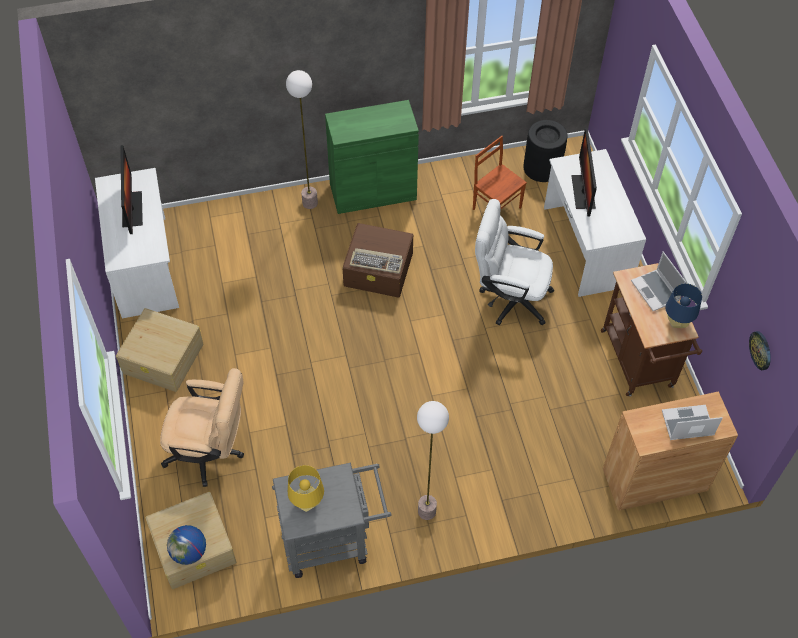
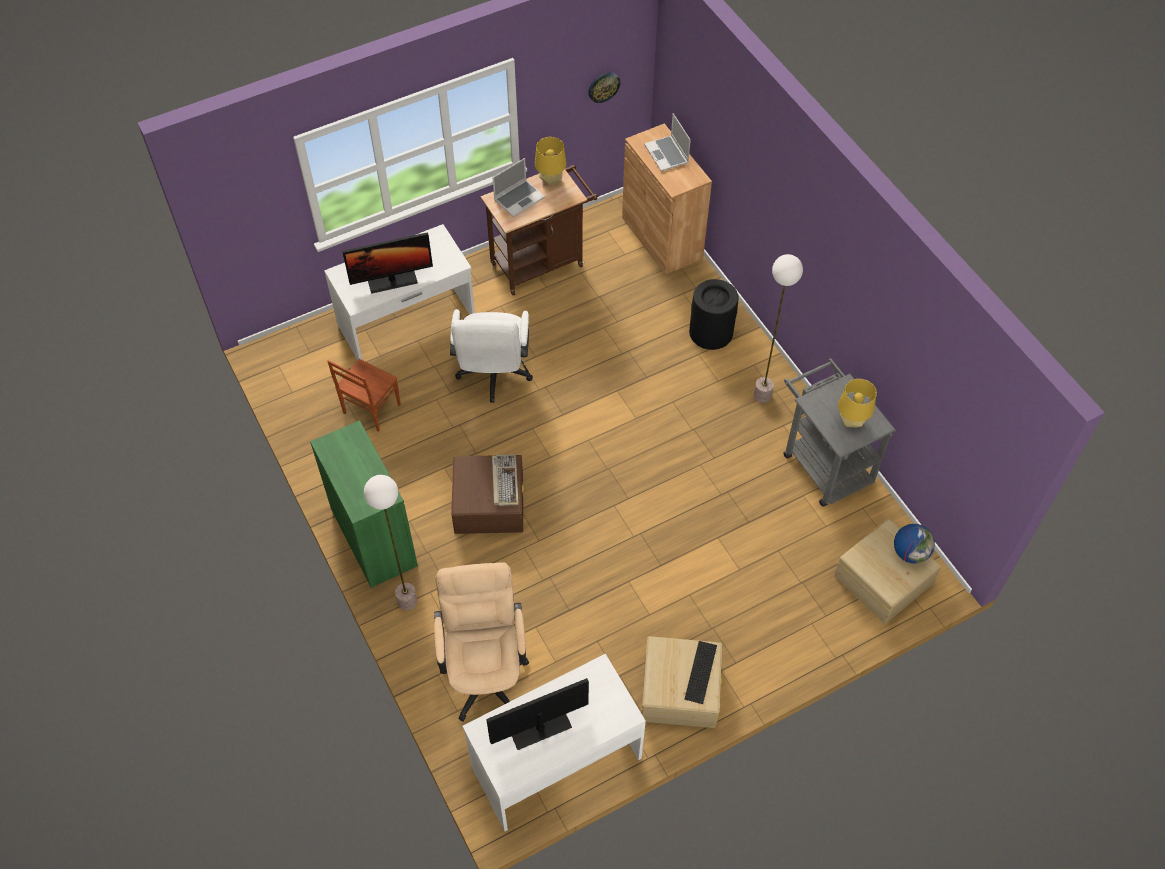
camera: 105 degrees left, 0 degrees up
(152, 352) = (700, 672): none -> keyboard
(211, 452) = (776, 598): beige office chair -> beige office chair (485, 670)
(542, 168) = (301, 377): black trash can -> black trash can (711, 332)
(677, 322) = (550, 180): blue table lamp -> yellow table lamp

